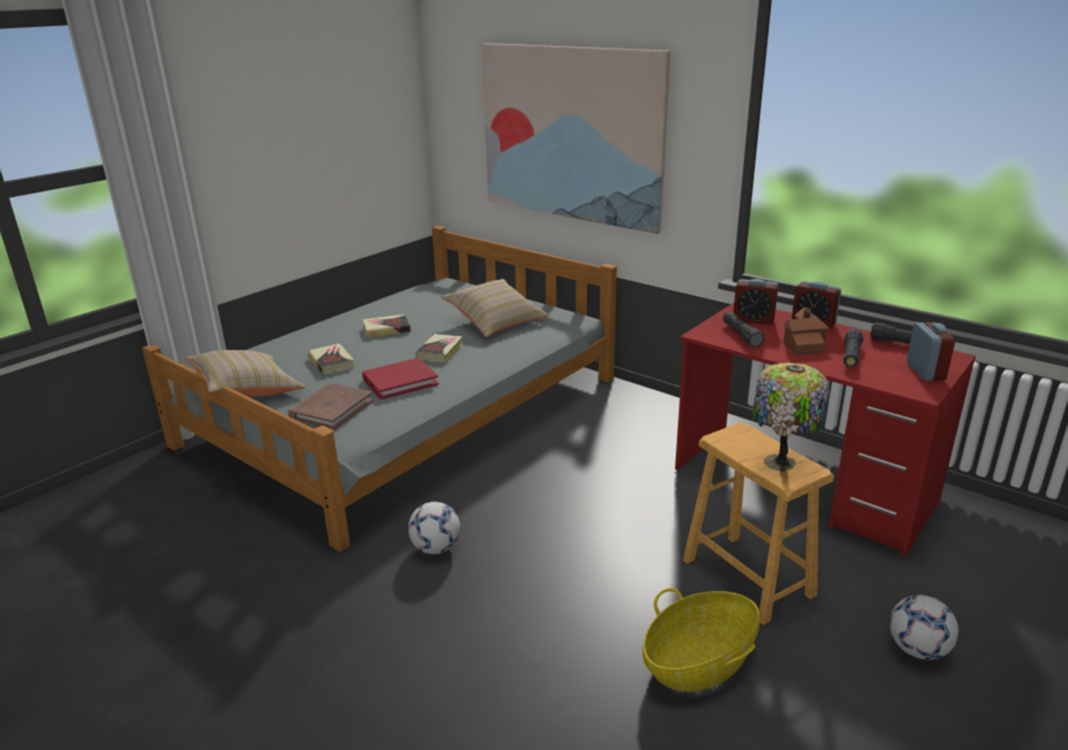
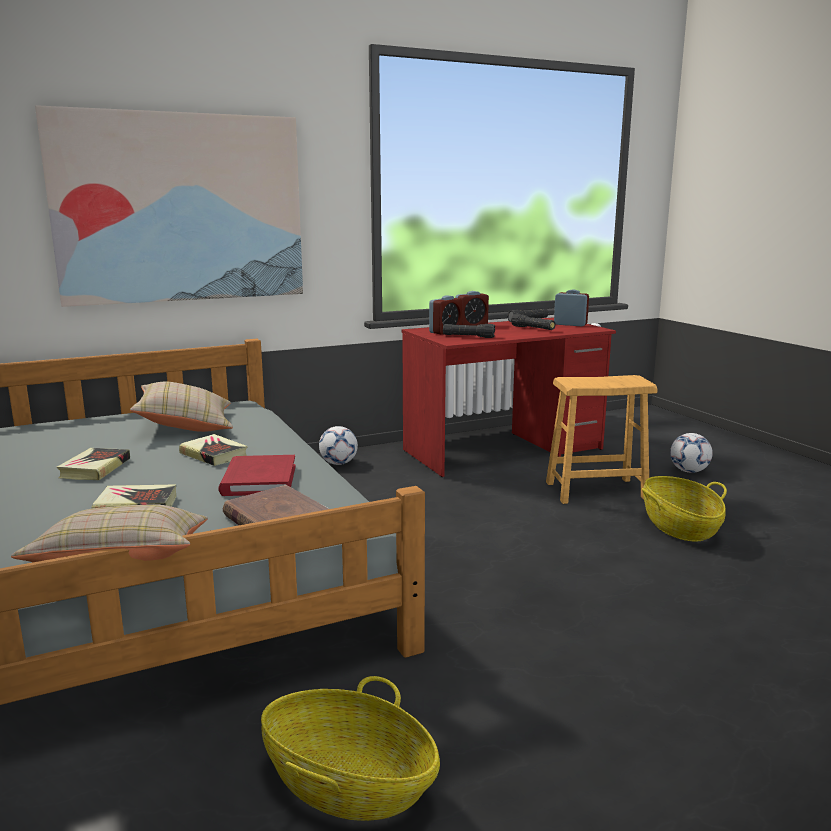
camera: 65 degrees left, 10 degrees down
(190, 565) = (349, 785): none -> basket
(436, 548) = (464, 595): football -> football (338, 463)
(780, 464) = (620, 380): table lamp -> none
(803, 343) = (499, 331): toy house -> none

